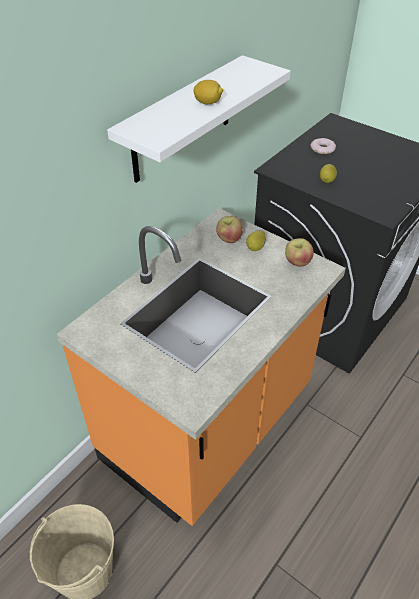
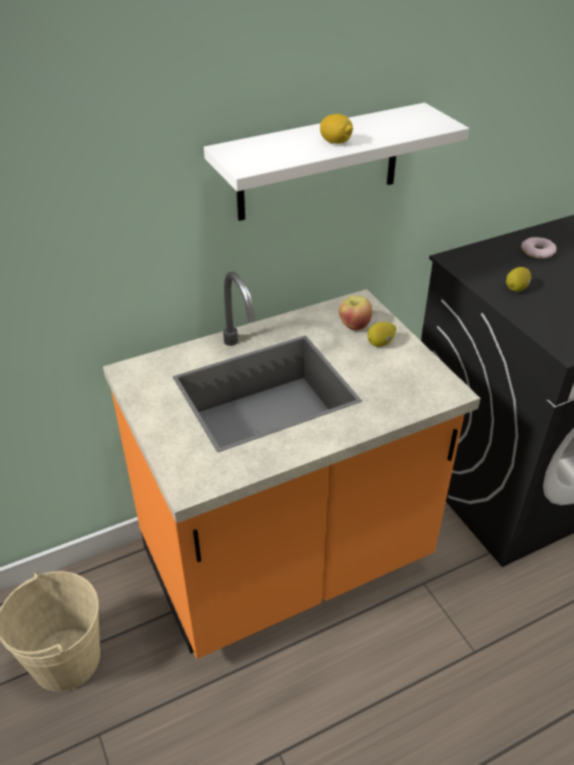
camera: 25 degrees right, 5 degrees down
(297, 262) = (421, 374): apple -> none

